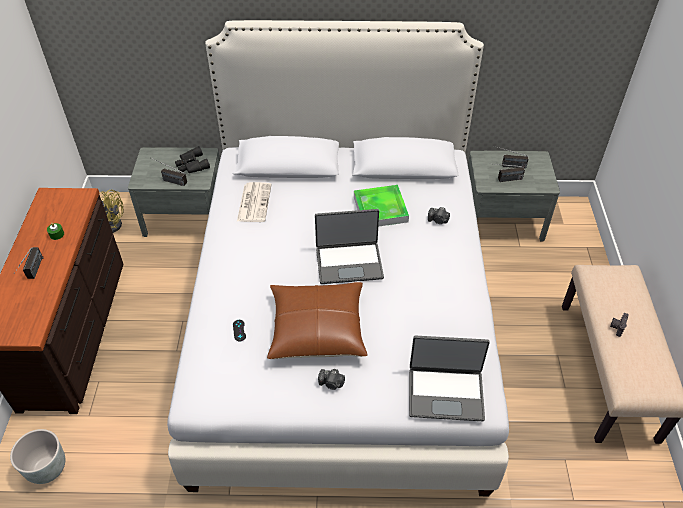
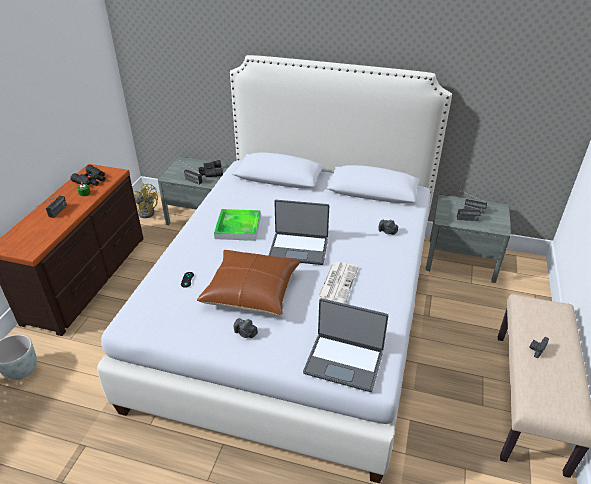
camera: 15 degrees right, 10 degrees down
(56, 213) = (91, 180): none -> black binoculars
(254, 202) = (240, 196): newspaper -> newspaper (338, 281)
(380, 209) = (341, 216): tray -> tray (238, 227)

